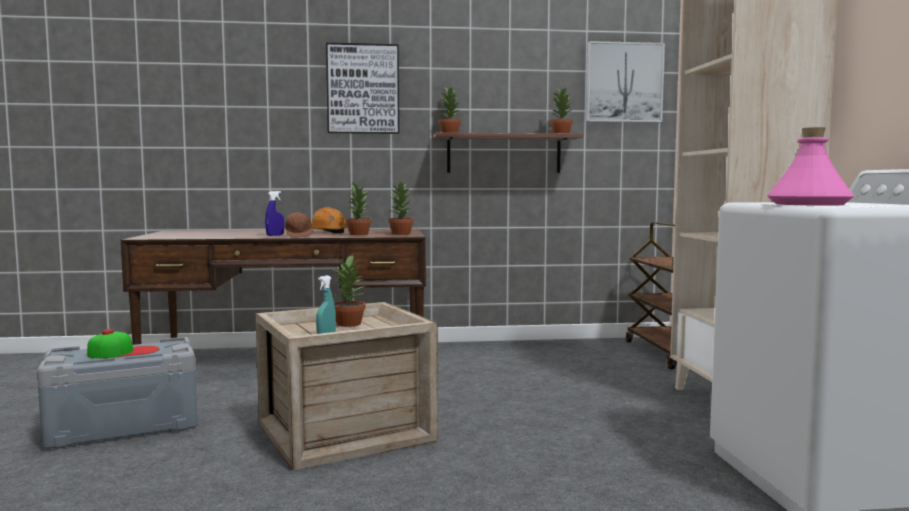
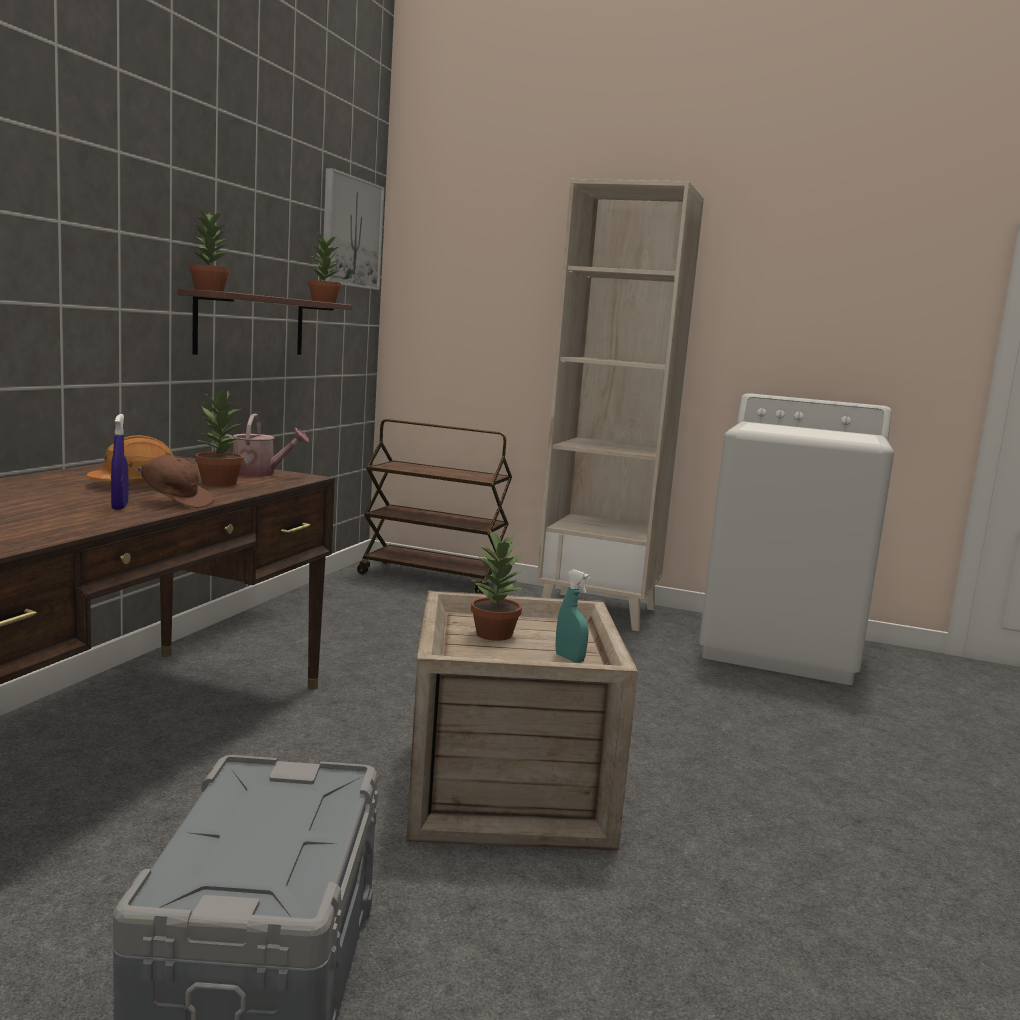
camera: 65 degrees left, 5 degrees up
(124, 352) = (260, 827): cap -> none
(363, 89) = (83, 187): picture -> none
(400, 234) = (259, 473): potted plant -> watering can
(808, 204) = (817, 435): pink bottle -> none

